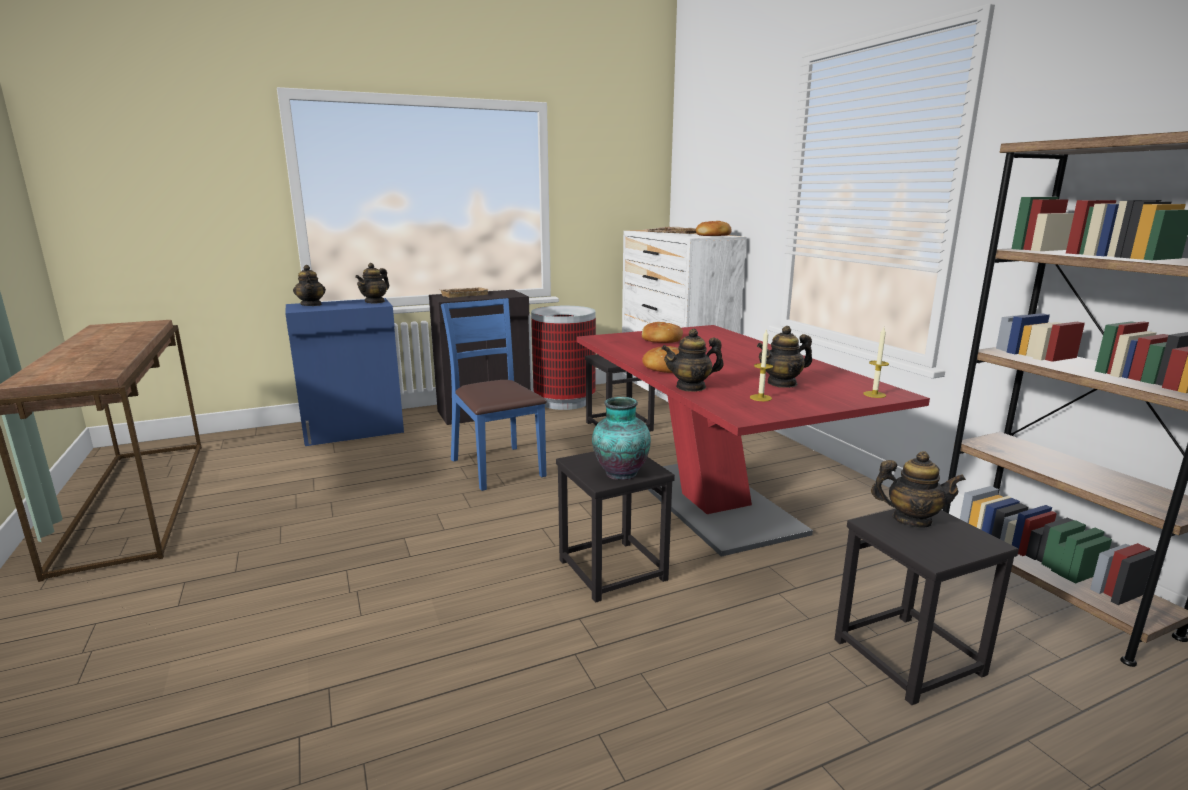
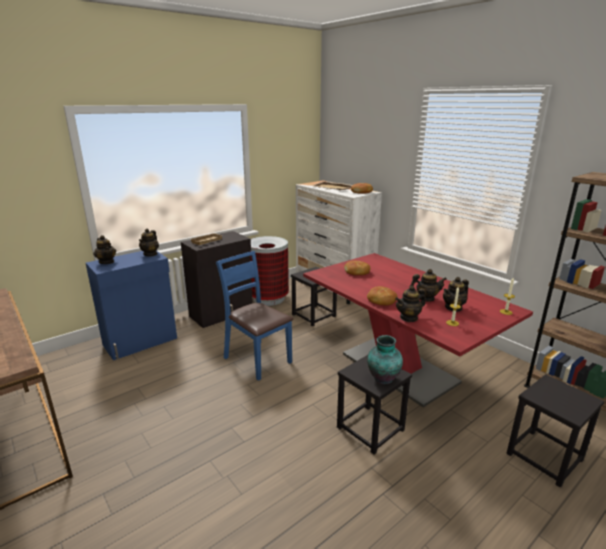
camera: 15 degrees left, 5 degrees up
(911, 520) = (548, 389): teapot -> teapot (426, 298)

